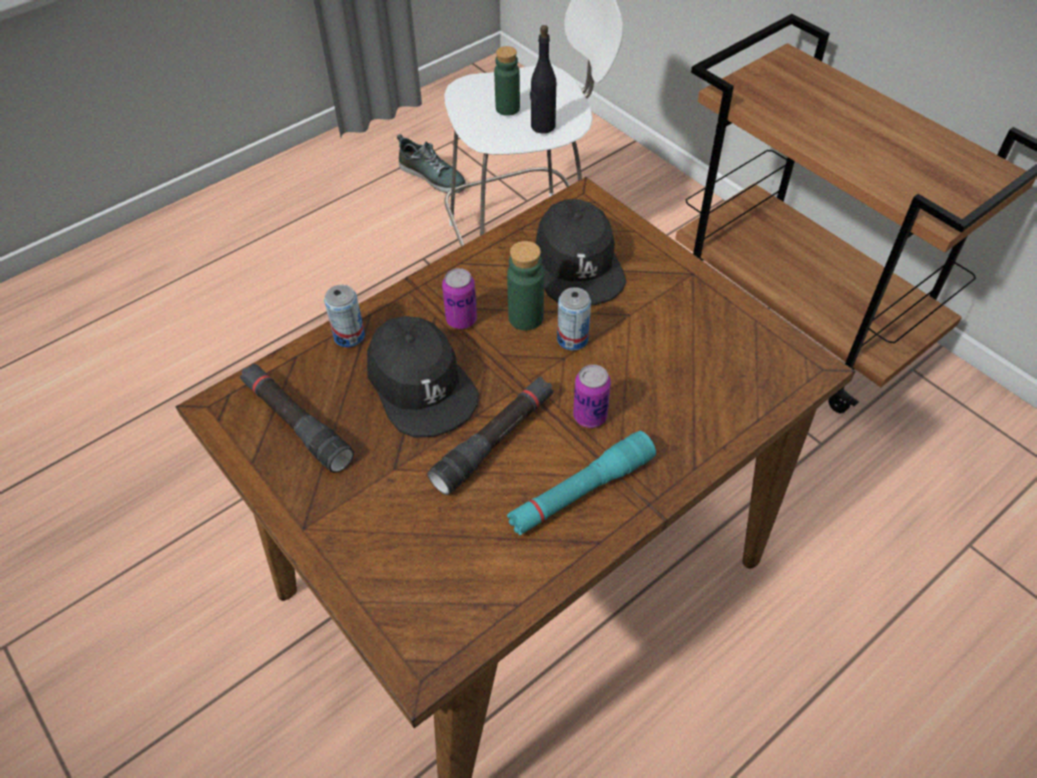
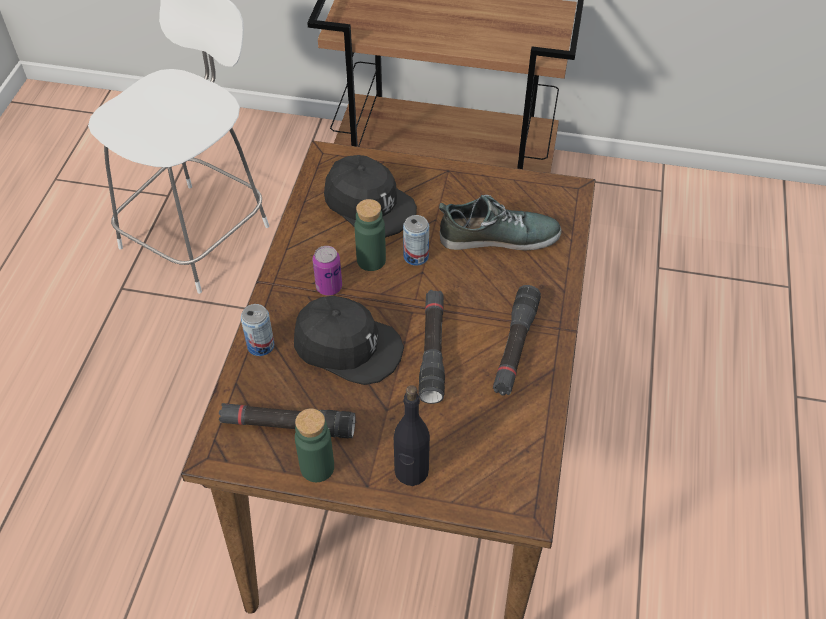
camera: 40 degrees left, 0 degrees up
(433, 176) = (65, 216): shoe -> shoe (498, 236)
(507, 108) = (158, 121): green bottle -> green bottle (317, 467)
(542, 126) = (202, 122): black bottle -> black bottle (411, 471)
(581, 491) = (515, 346): turquoise flashlight -> black flashlight
(590, 416) = (475, 298): can -> none

